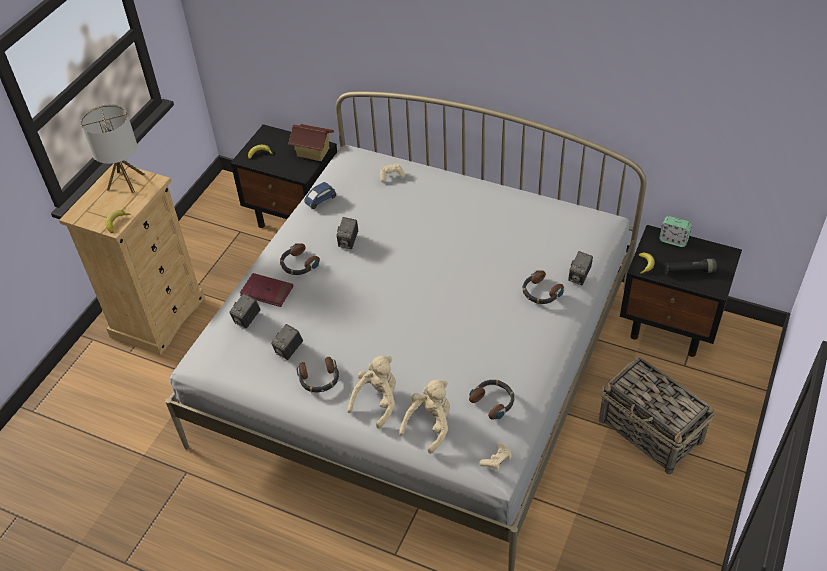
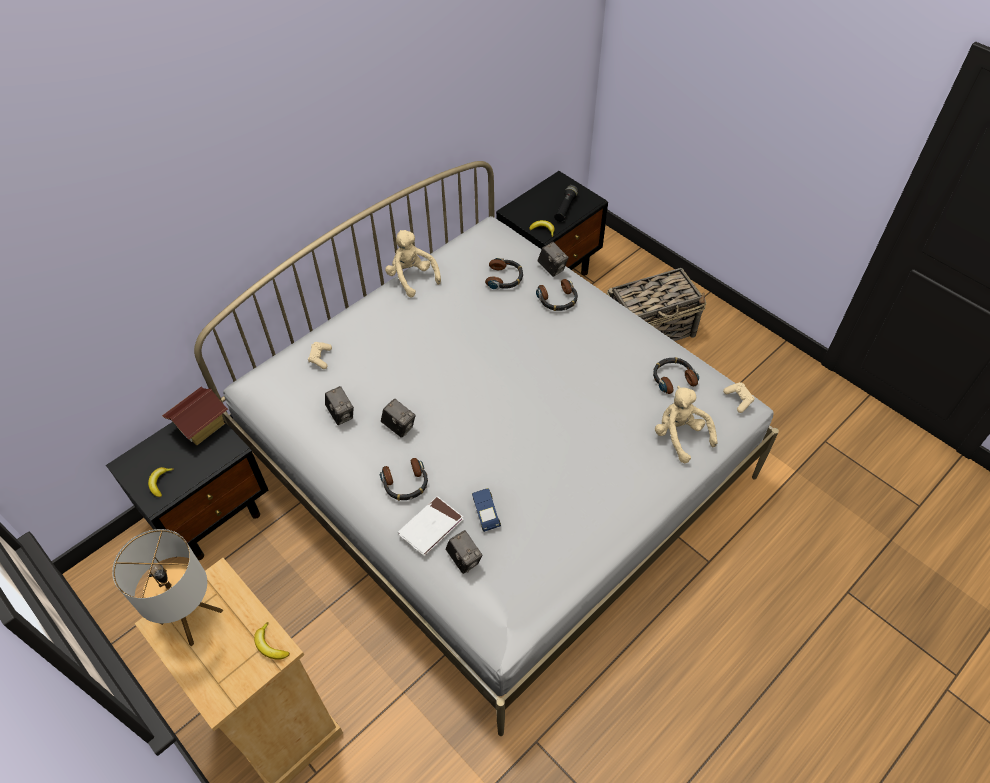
camera: 70 degrees left, 5 degrees up
(267, 291) = (431, 527): red book -> white book
(289, 350) = (533, 529): camera -> camera (341, 414)
(319, 379) = (586, 511): headphones -> headphones (505, 278)
(320, 200) = (314, 434): blue toy car -> blue toy car (485, 513)
(377, 401) = (635, 469): beige plush toy -> beige plush toy (412, 277)
(673, 240) = (525, 203): alarm clock -> none

